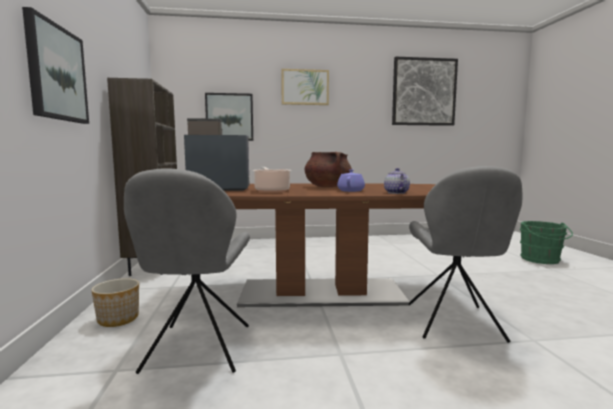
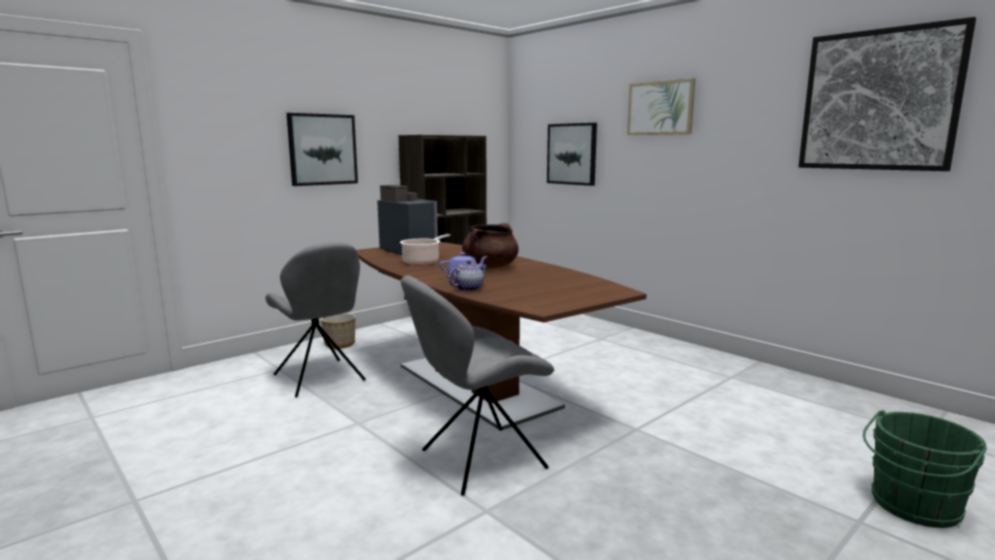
camera: 55 degrees right, 5 degrees up
(197, 350) = (320, 379): grey chair -> grey chair turned 90 degrees counterclockwise

